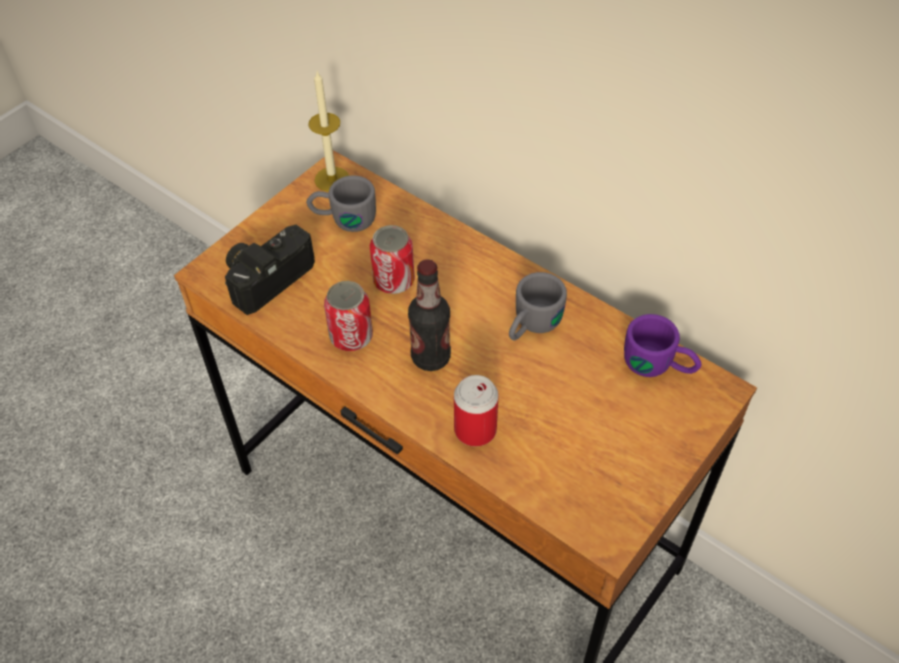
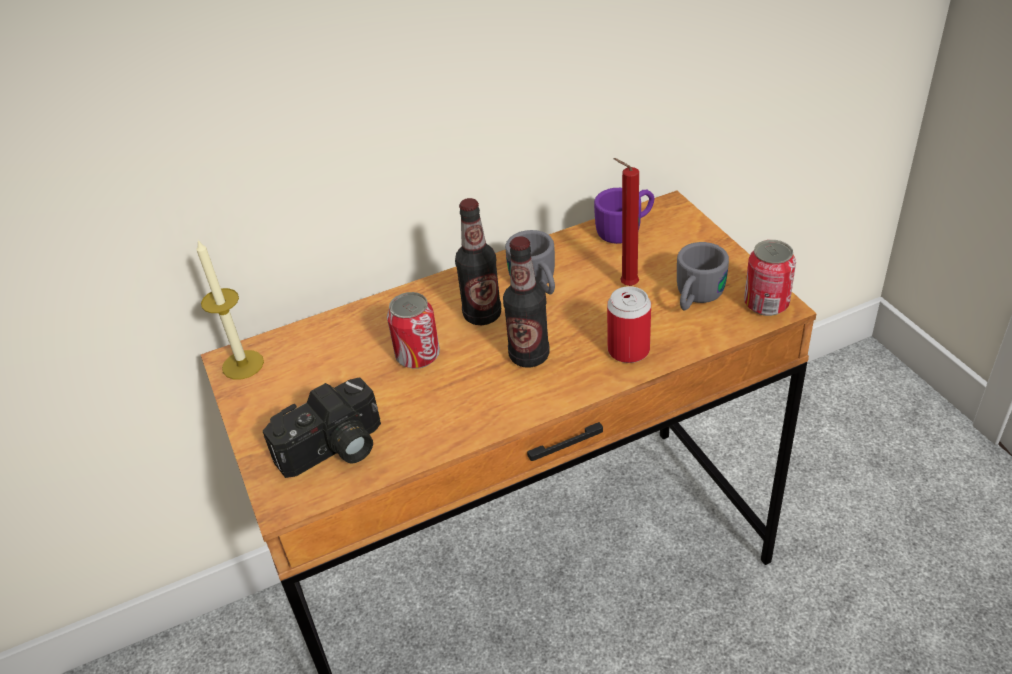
camera: 60 degrees left, 10 degrees down
(267, 276) = (334, 451): camera -> camera turned 105 degrees counterclockwise
(343, 219) = (305, 370): grey mug -> grey mug (695, 298)
(351, 336) = (465, 404): can -> can (766, 304)
(467, 303) = (482, 315): none -> bottle
(567, 396) = (626, 285): none -> red candle

